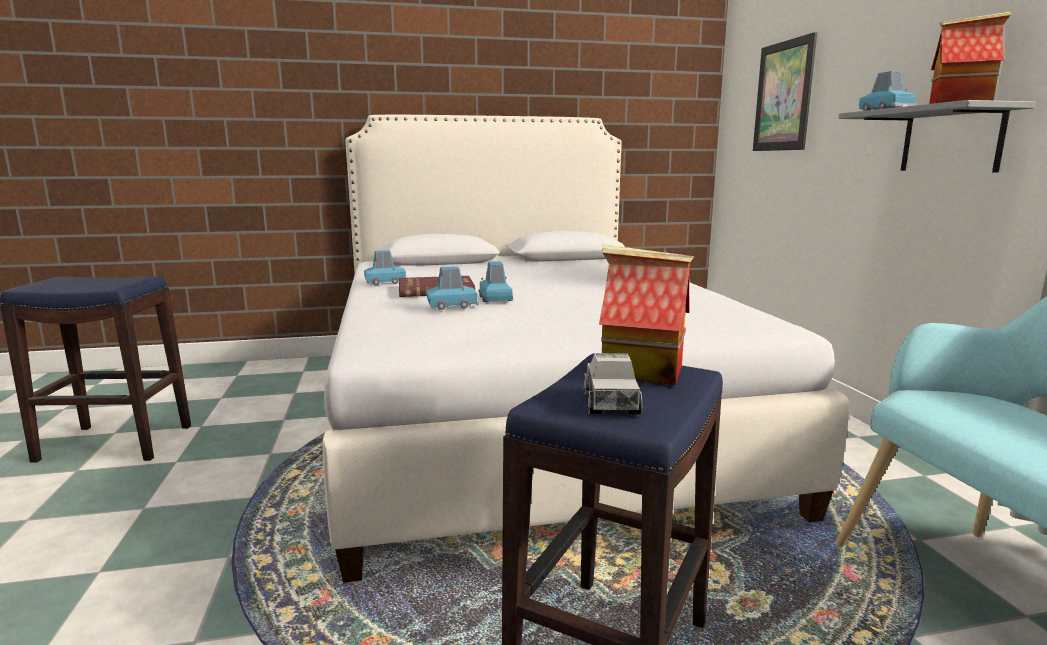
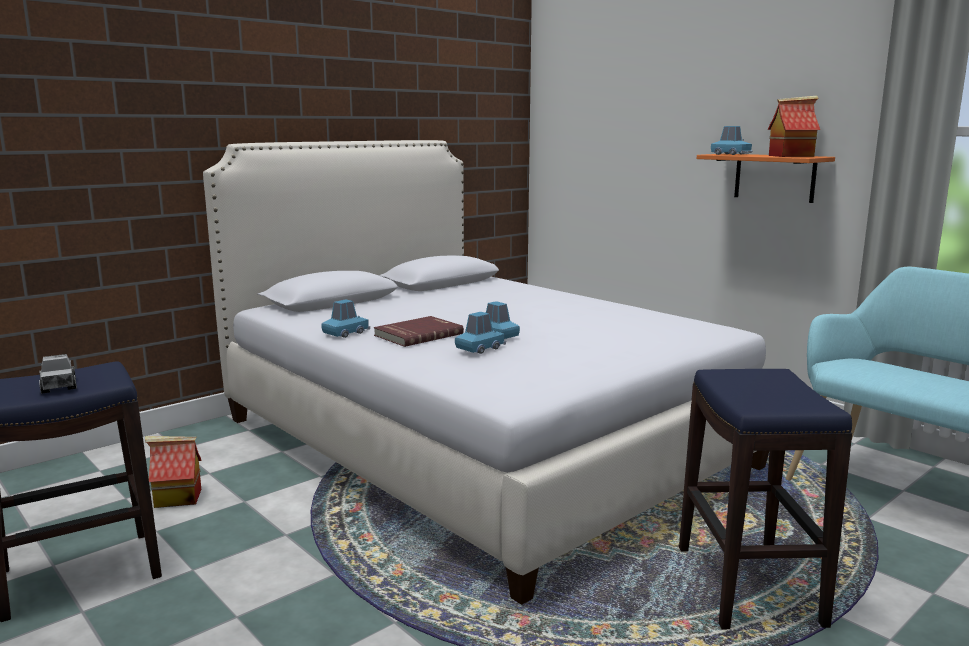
camera: 30 degrees left, 0 degrees up
(610, 402) = (783, 399): toy truck -> toy truck (58, 385)
(640, 371) = (755, 377): toy house -> toy house (177, 498)
(783, 96) = (609, 126): picture -> none
(951, 140) = (774, 177): grey shelf -> orange shelf

